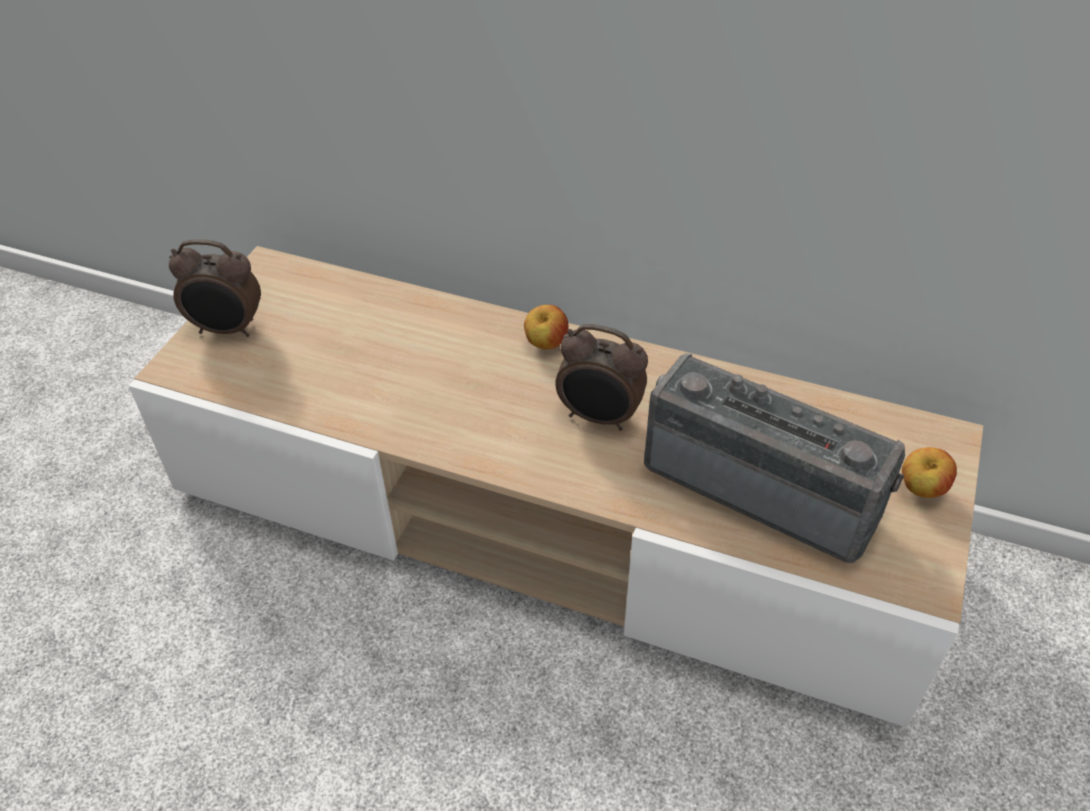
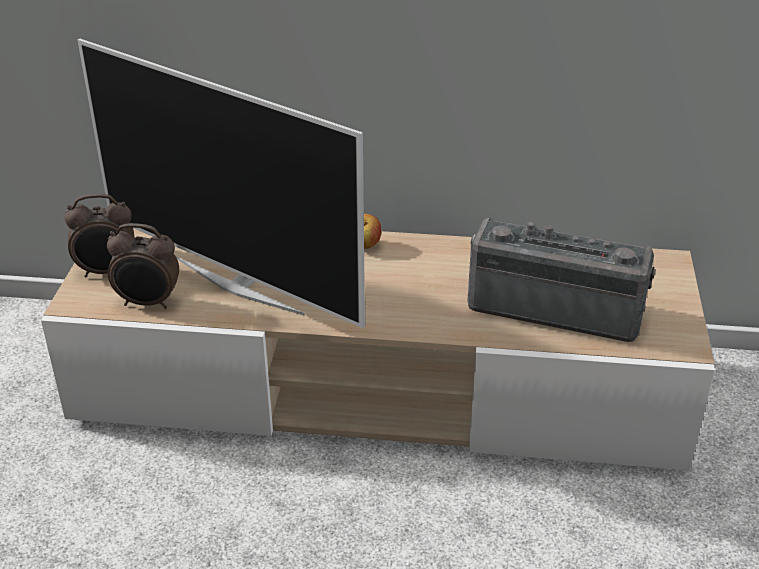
camera: 15 degrees left, 10 degrees down
(373, 375) = (240, 284): none -> television
(599, 417) = (423, 285): alarm clock -> alarm clock (148, 303)
(921, 490) = (662, 293): apple -> none

